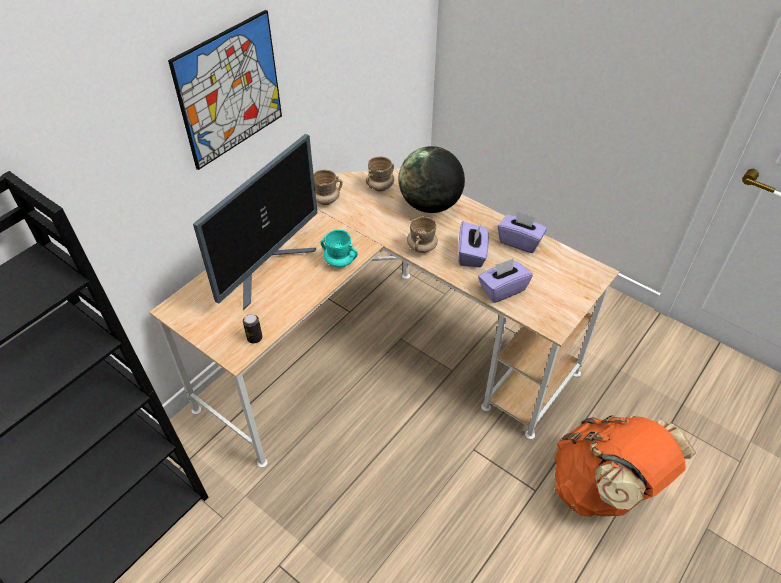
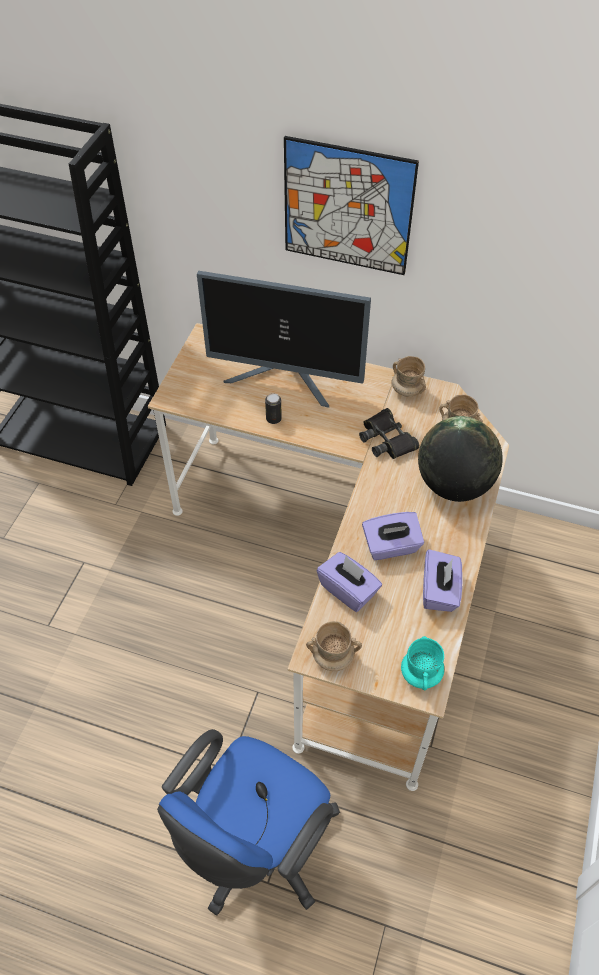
camera: 70 degrees right, 5 degrees up
(254, 338) = (194, 403): can -> can (273, 419)
(340, 262) = (321, 432): turquoise mug -> turquoise mug (421, 674)
(369, 226) = (387, 439): none -> black binoculars
(421, 247) = (378, 496): beige mug -> beige mug (333, 657)
(603, 488) = (255, 847): orange backpack -> blue office chair

